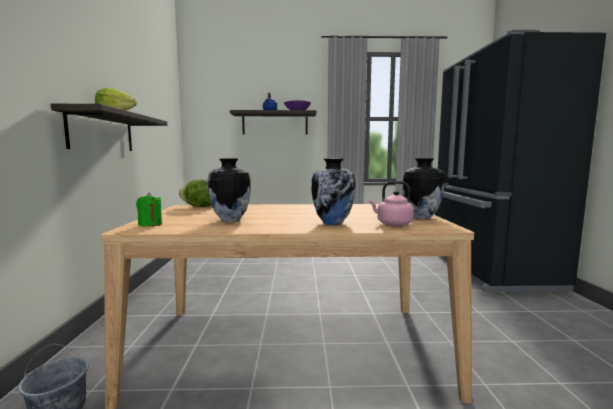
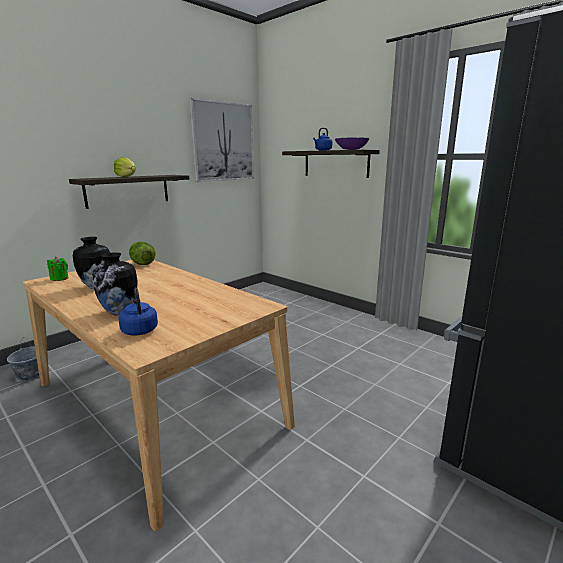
camera: 45 degrees right, 10 degrees up
(162, 96) = (223, 142): none -> picture
(392, 224) = (139, 330): pink kettle -> blue kettle
(420, 217) = (195, 331): vase -> none

